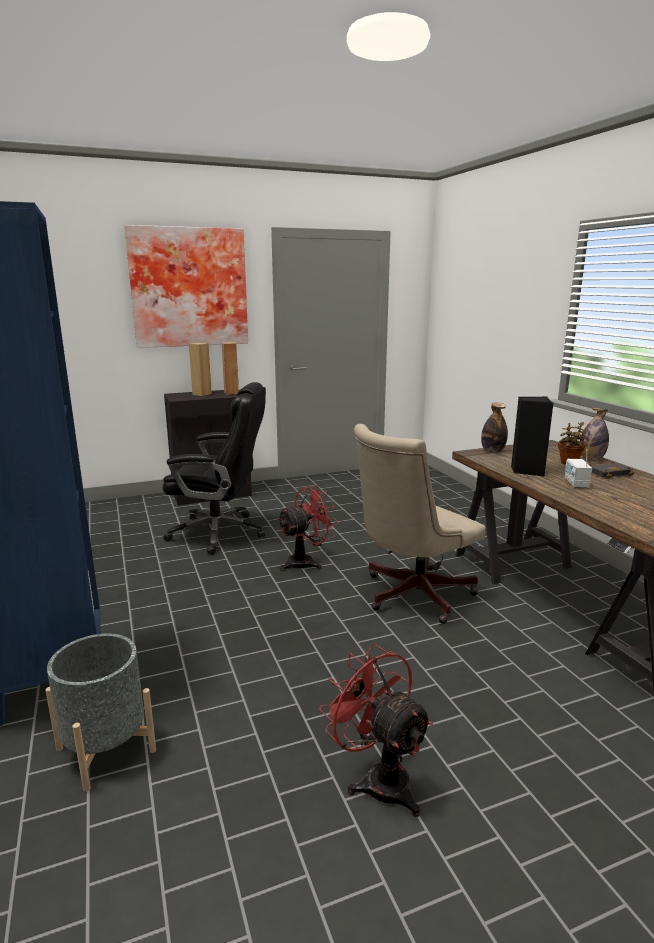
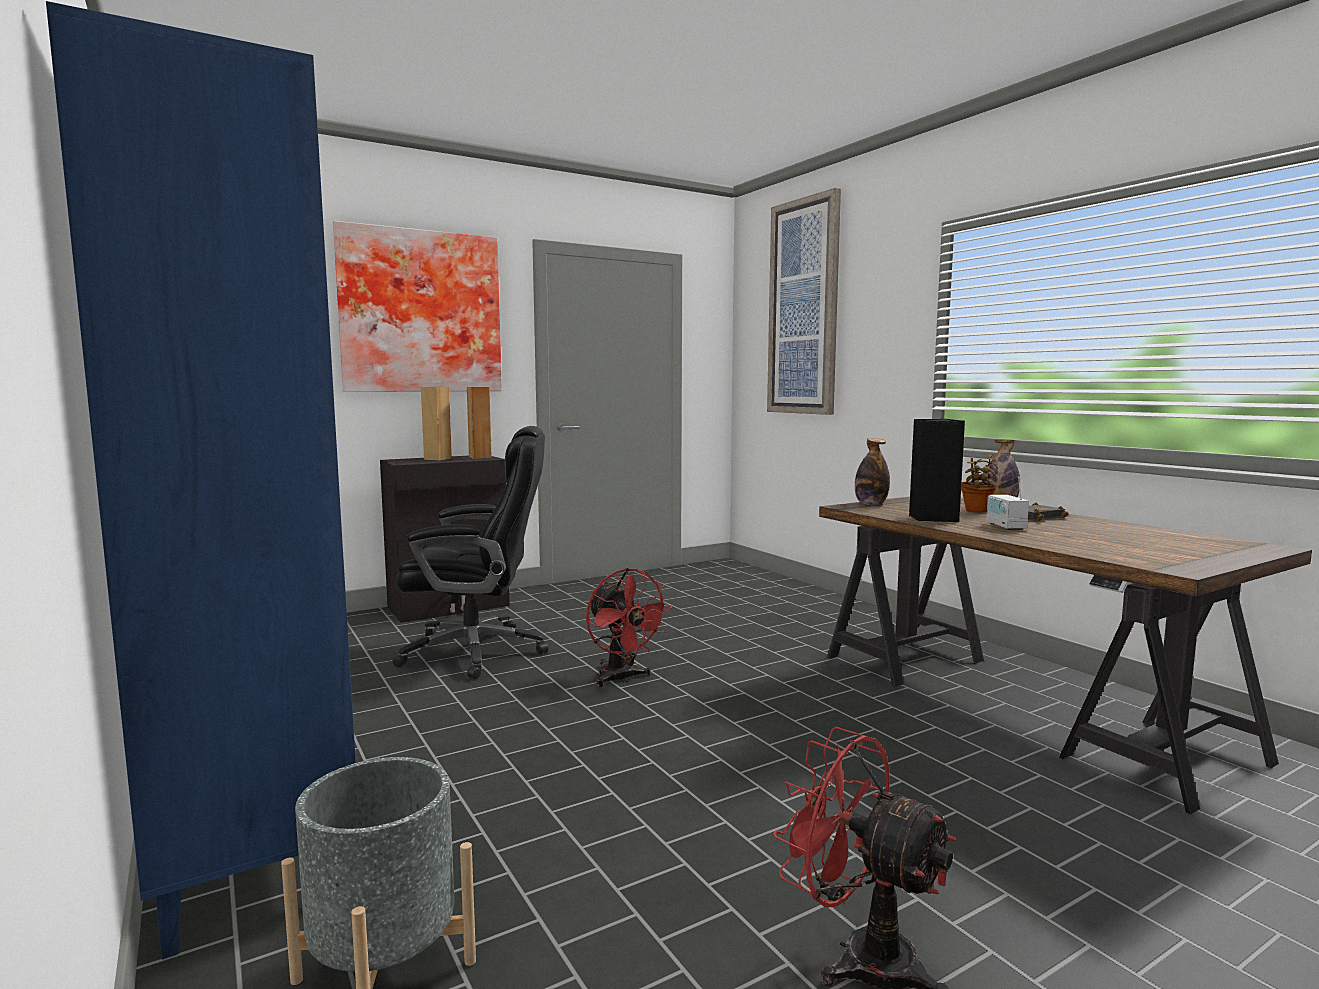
camera: 10 degrees left, 10 degrees down
(306, 562) = (622, 679): red fan -> red fan turned 105 degrees clockwise
(411, 595) = (790, 708): beige office chair -> none
(479, 278) = (804, 308): none -> picture

